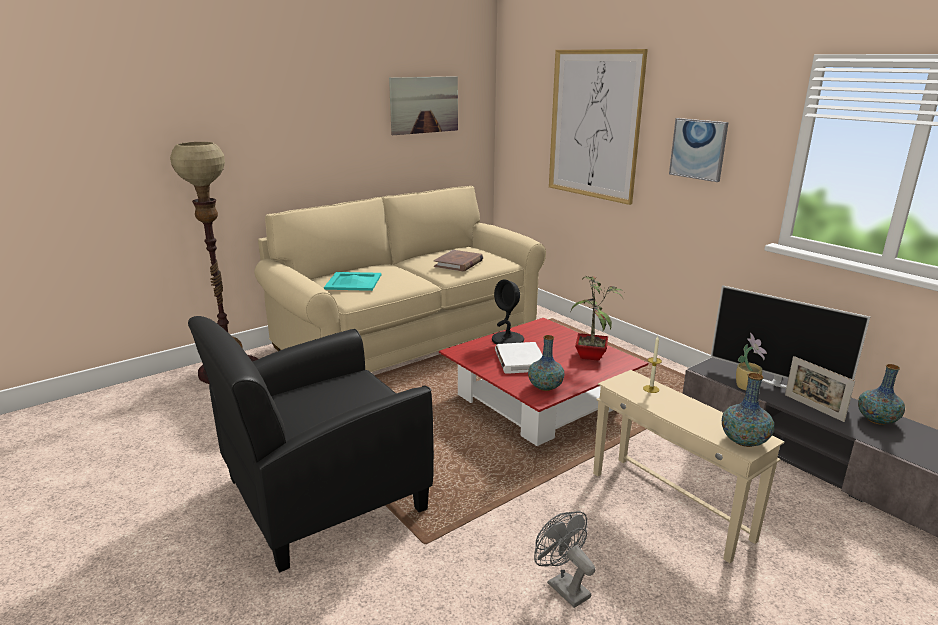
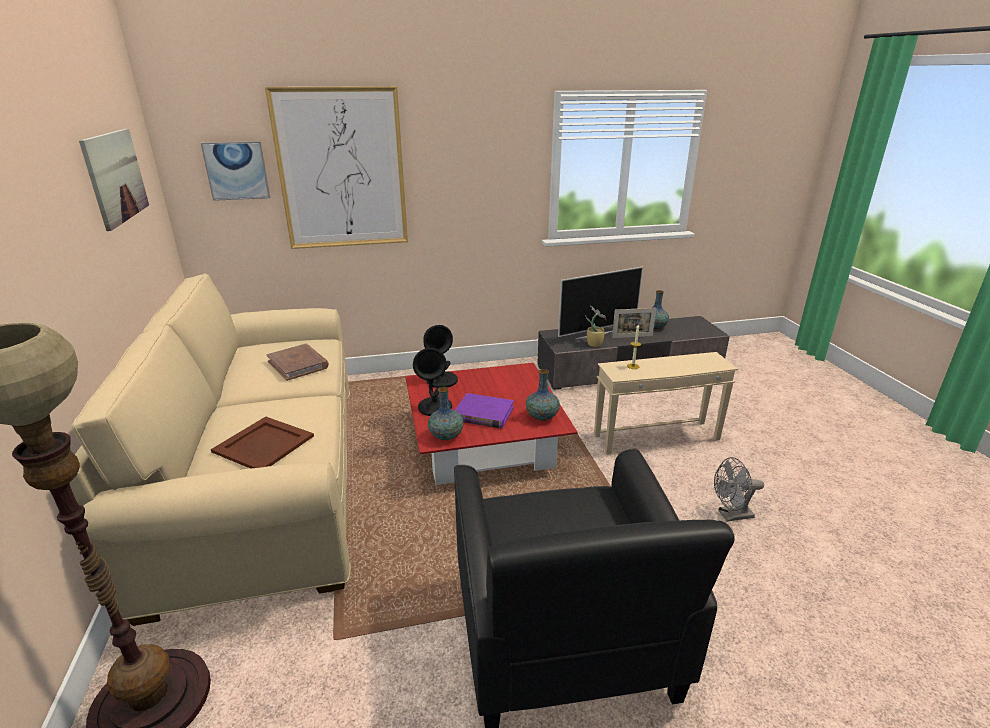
camera: 65 degrees left, 5 degrees up
(354, 281) = (263, 443): turquoise tray -> brown tray
(519, 360) = (483, 414): white book -> purple book
(554, 332) = (442, 380): none -> black table lamp
(592, 356) = (504, 379): potted plant -> none
(698, 149) = (469, 177): picture -> picture (237, 170)
(744, 441) = (714, 362): vase -> vase (446, 436)

